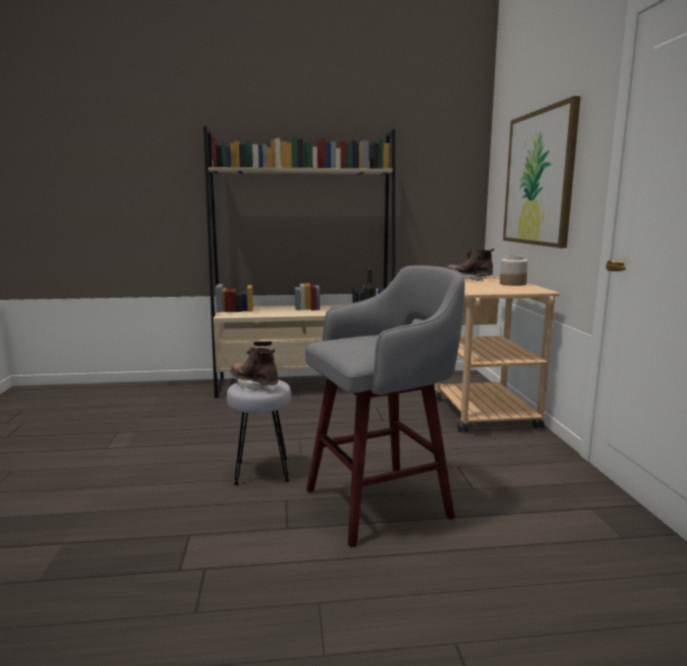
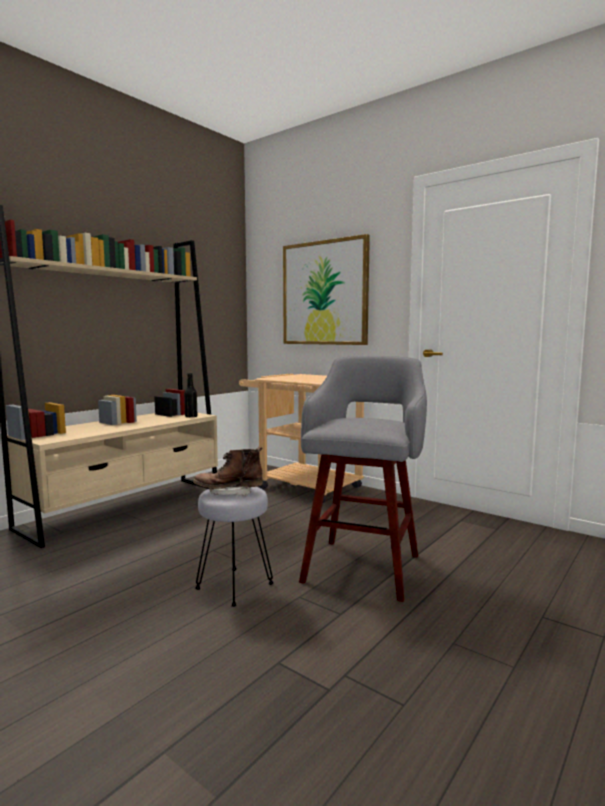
camera: 45 degrees left, 5 degrees down
(468, 279) = (282, 376): brown boot -> none
(512, 284) = (320, 376): jar -> none

